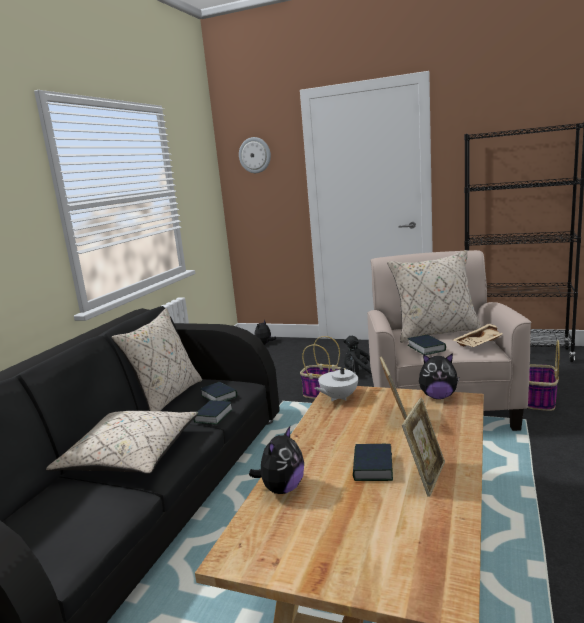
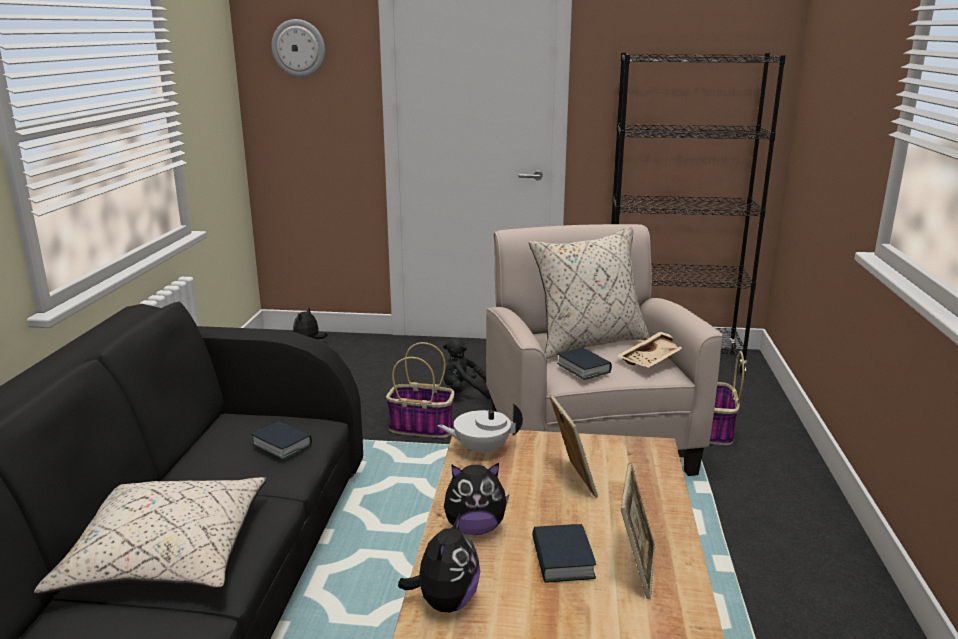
camera: 15 degrees left, 5 degrees up
(166, 397) = (194, 449): beige pillow -> none
(213, 416) = (283, 479): book -> none
(338, 398) = (481, 449): white teapot -> white teapot turned 45 degrees clockwise
(438, 396) = (617, 444): plush toy -> plush toy (475, 528)

